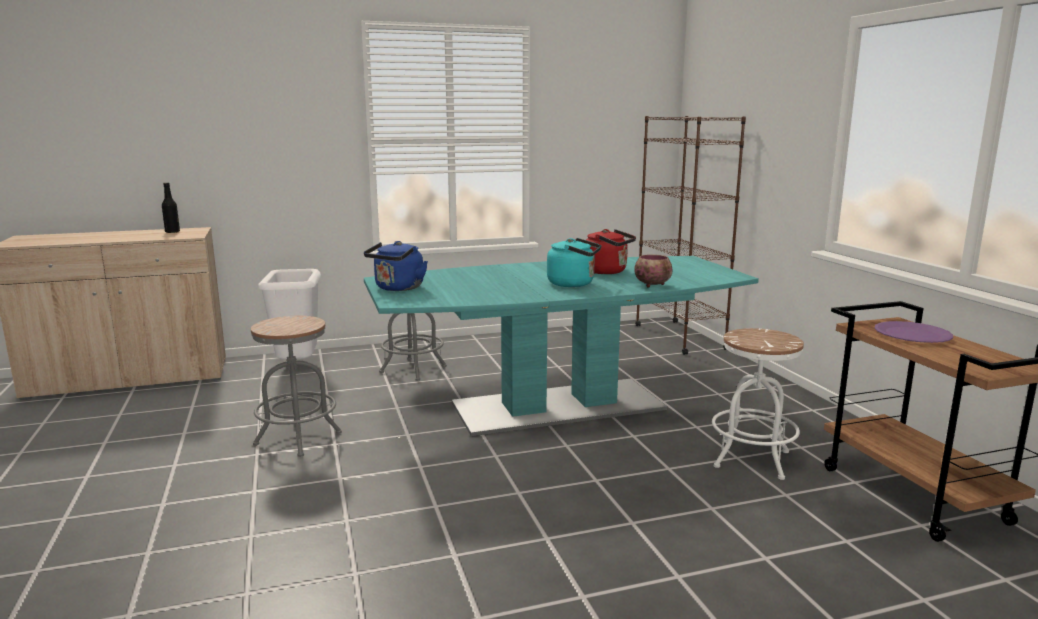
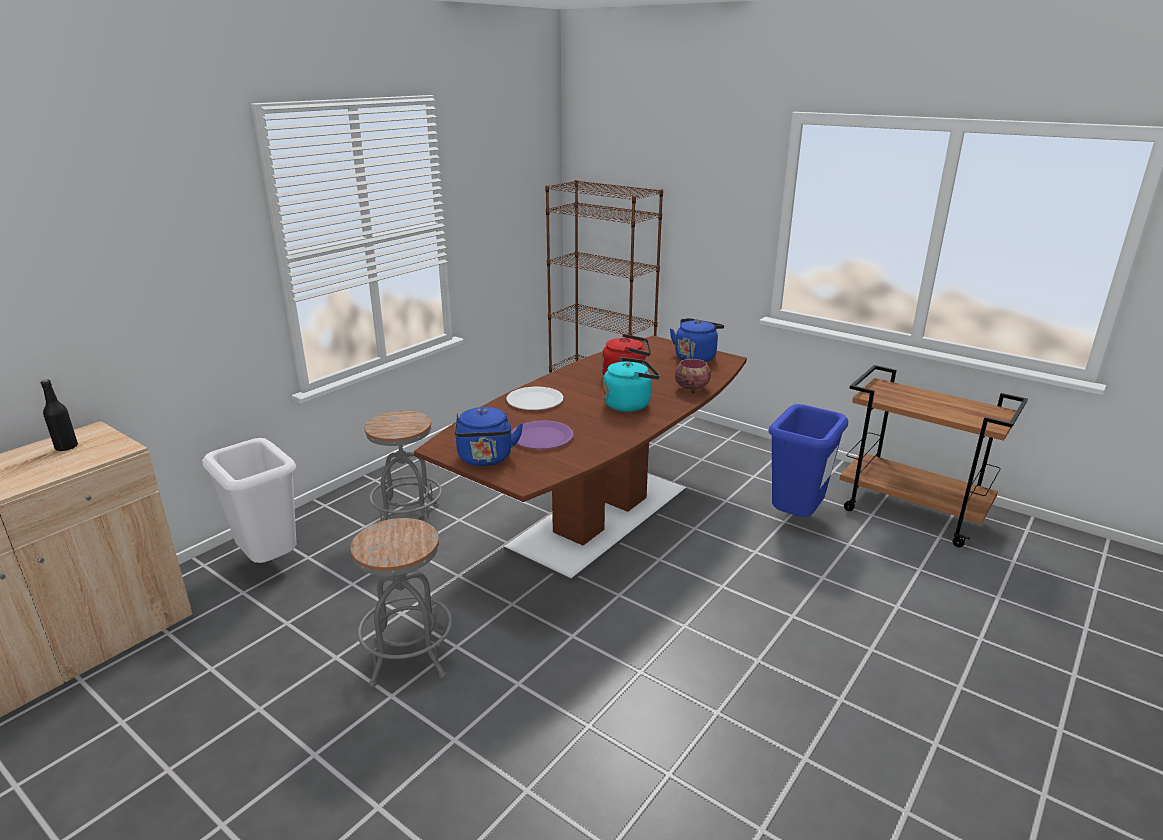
camera: 35 degrees left, 10 degrees up
(502, 270) = (534, 400): none -> white plate
(559, 406) = (601, 517): turquoise dining table -> brown dining table
(704, 271) = (696, 357): none -> blue kettle
(752, 459) = (795, 519): white stool -> blue trash can
(912, 334) = (909, 396): purple plate -> purple plate (542, 437)

